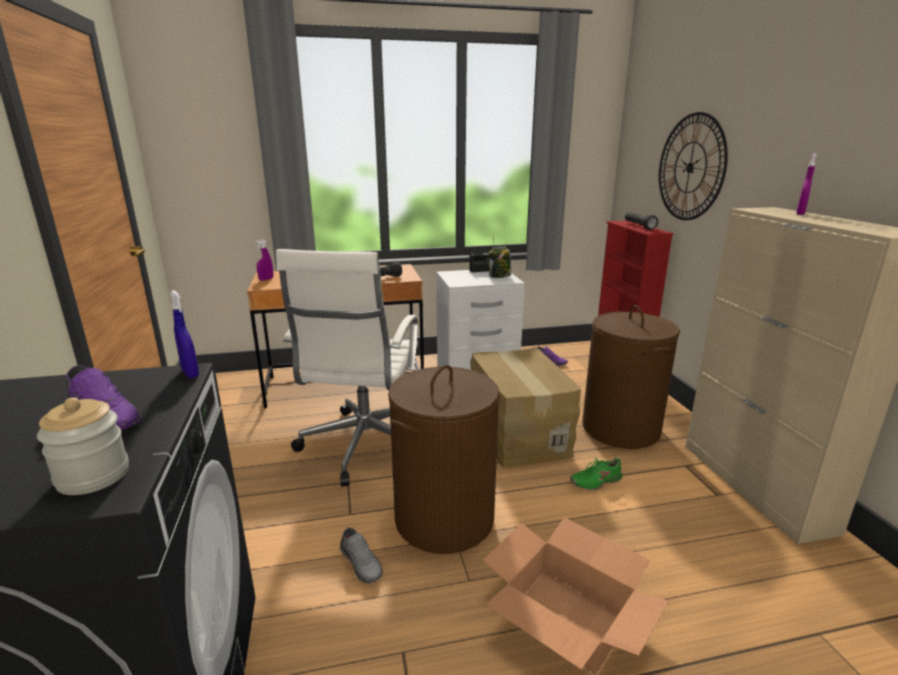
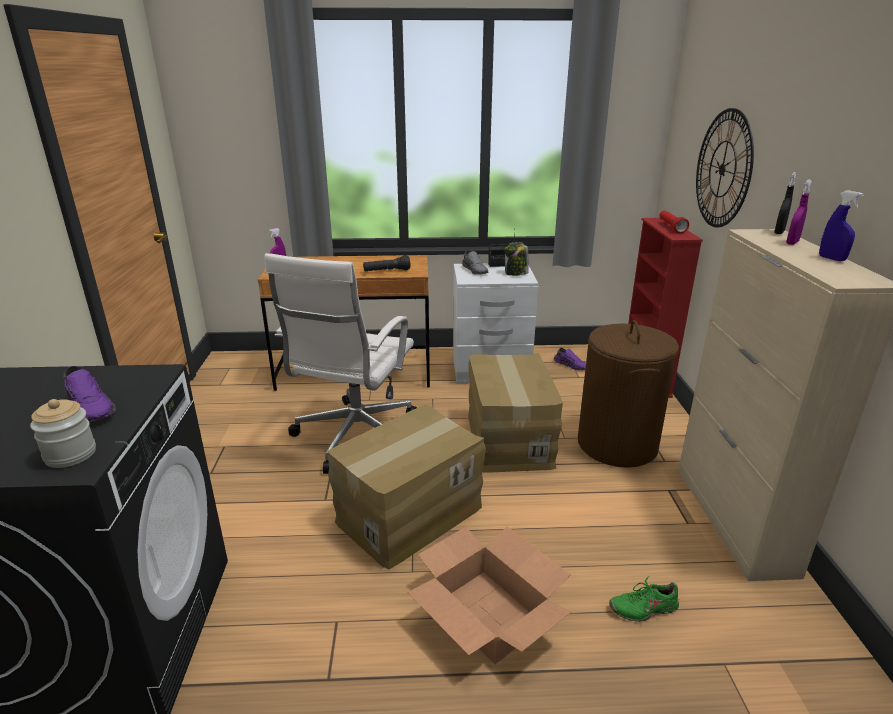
camera: 10 degrees right, 5 degrees up
(190, 373) = (164, 373): blue spray bottle -> blue spray bottle (831, 259)
(362, 563) = (323, 544): grey shoe -> grey shoe (475, 270)
(444, 518) = (408, 513): brown laundry basket -> cardboard box
(595, 481) = (567, 495): green shoe -> green shoe (643, 608)
(639, 226) = (671, 227): black flashlight -> red flashlight
(777, 208) = (779, 232): none -> black spray bottle

